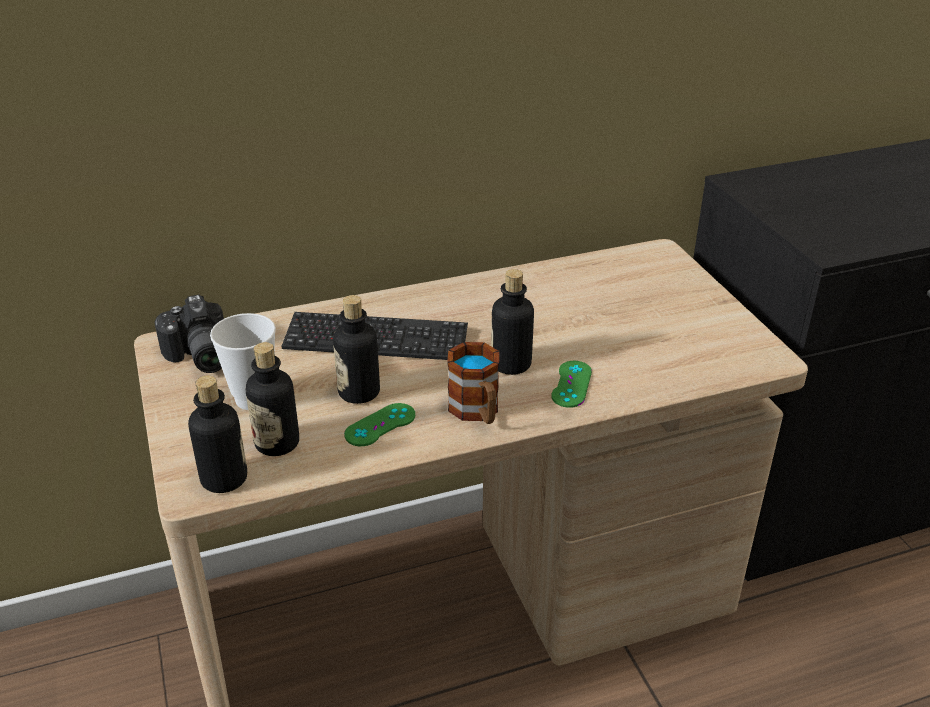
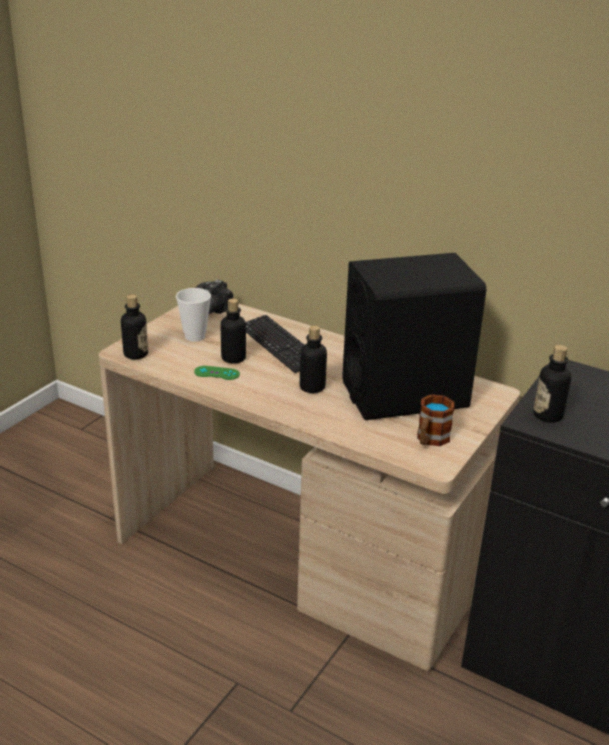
camera: 50 degrees right, 5 degrees down
(277, 443) = (172, 355): bottle -> bottle (547, 415)
(477, 412) = (260, 393): mug -> mug (430, 440)
(571, 384) = (319, 410): green game controller -> none
(602, 308) = (405, 394): none -> black speaker

